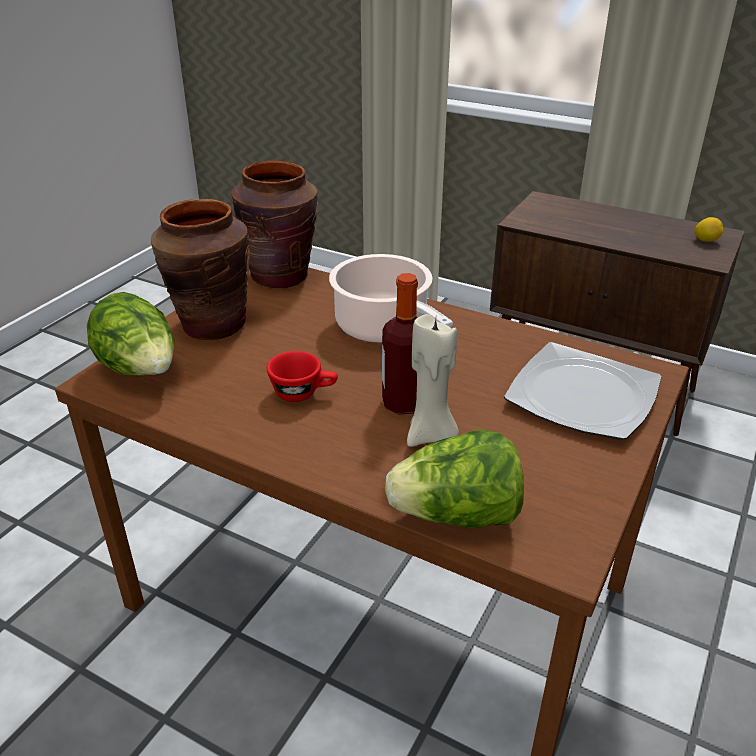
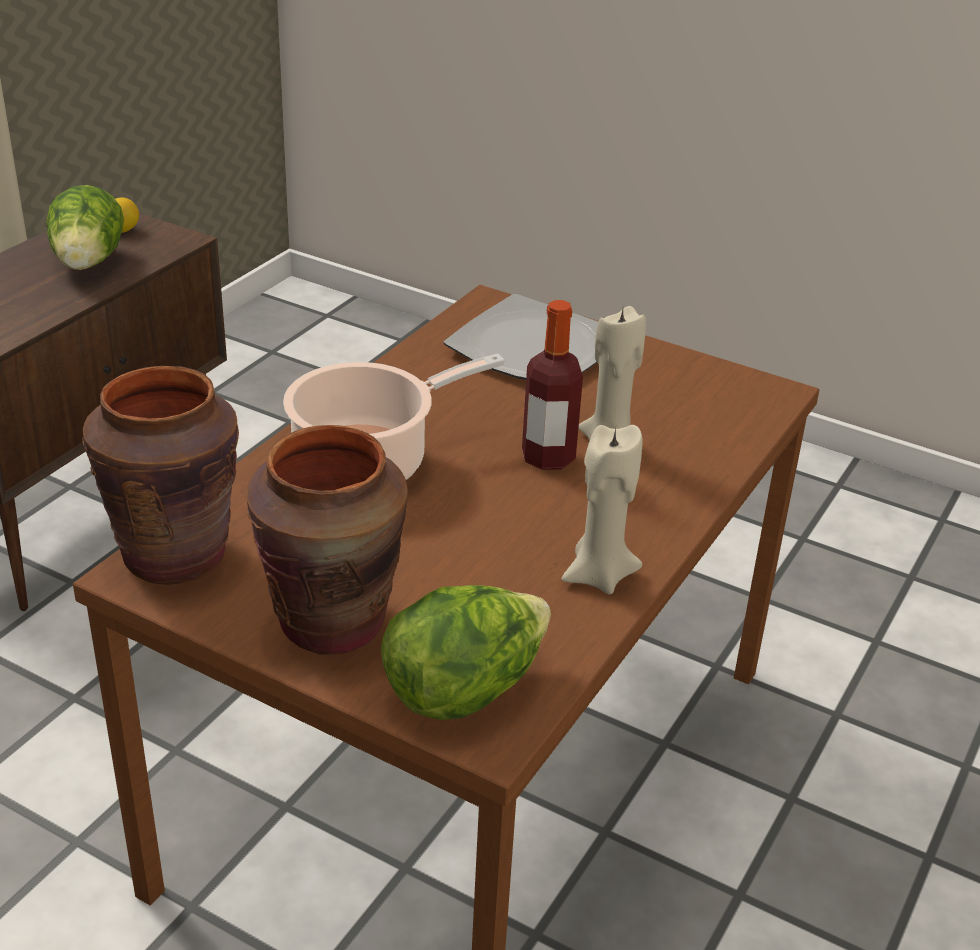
camera: 90 degrees left, 0 degrees up
(247, 425) = (598, 575): none -> beige candle
(303, 393) = (526, 531): red cup -> none
(456, 516) = (733, 440): lettuce -> lettuce (88, 264)

